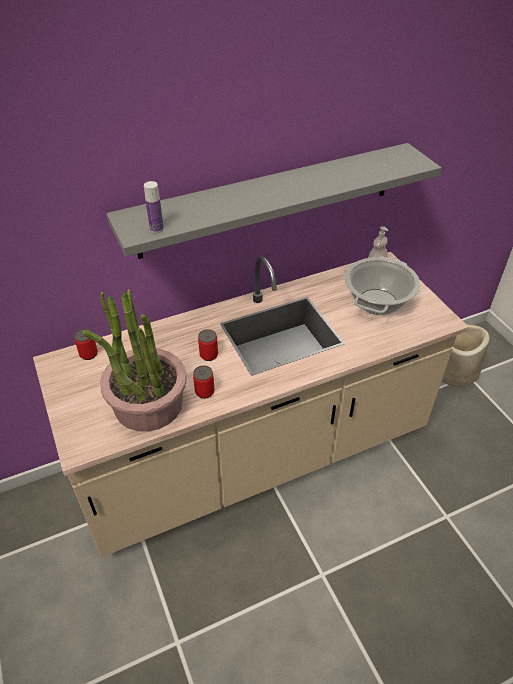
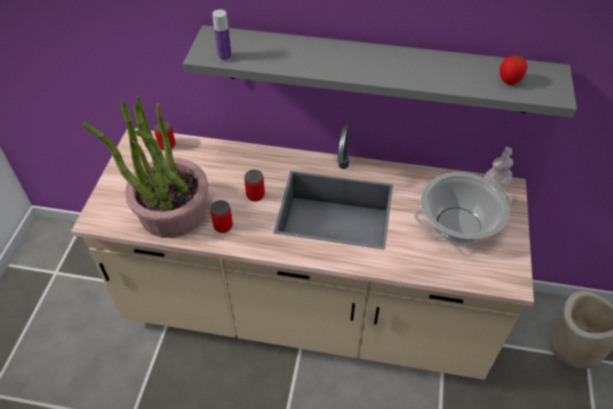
camera: 35 degrees right, 5 degrees up
(384, 166) = (509, 81): none -> tomato

